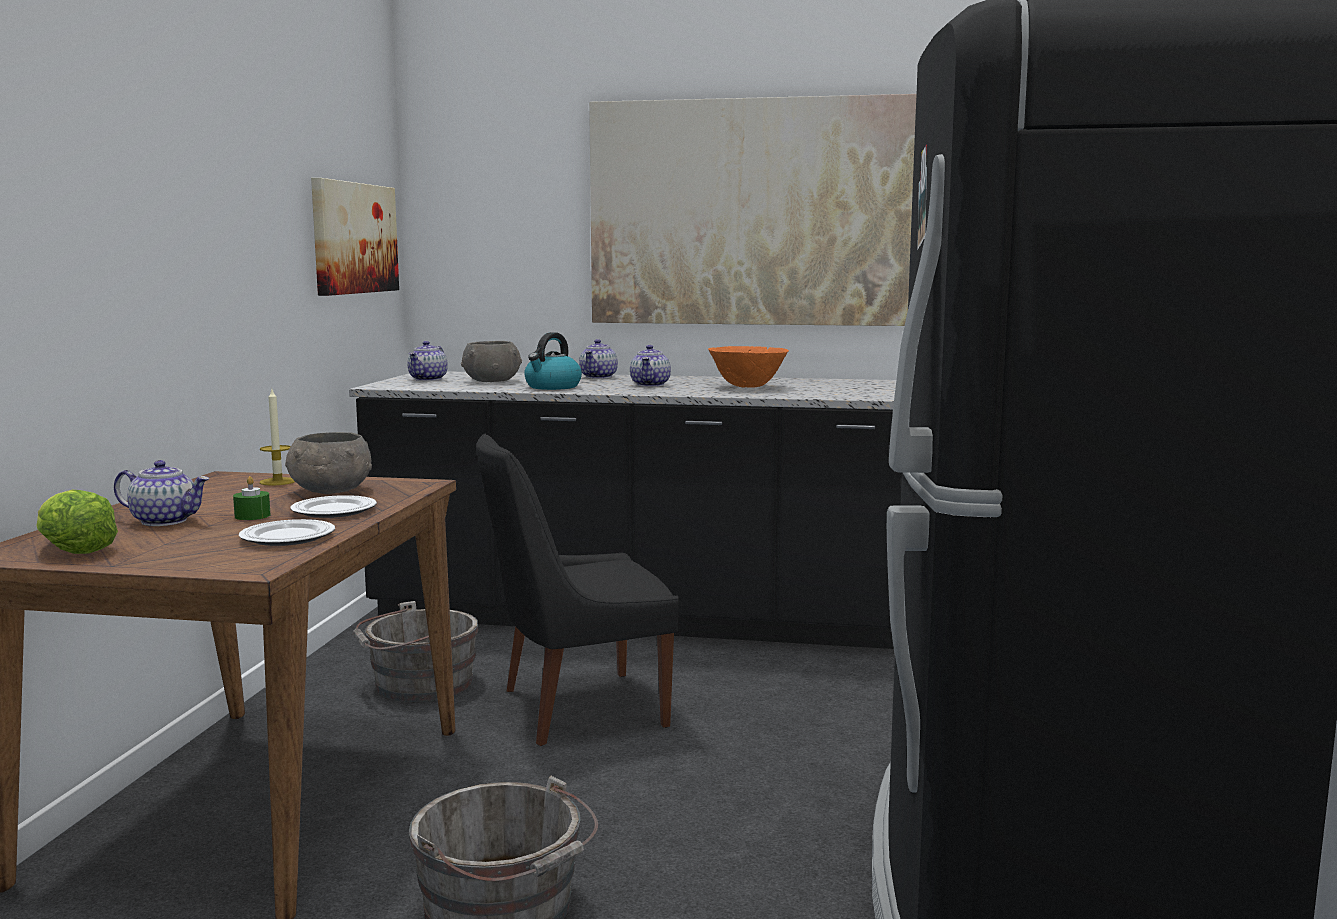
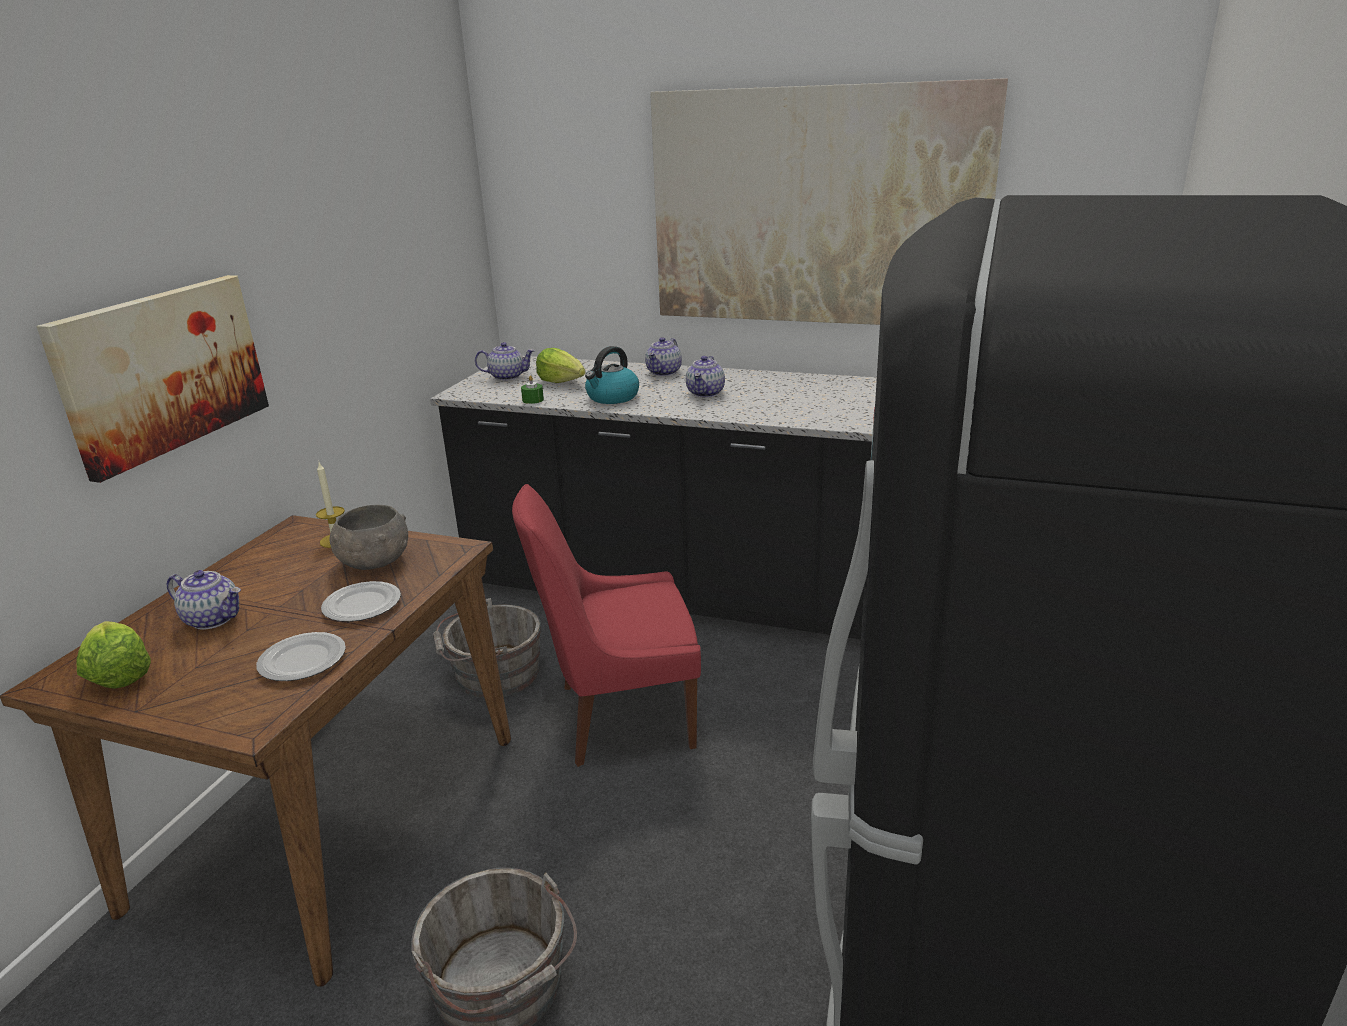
camera: 10 degrees right, 15 degrees up
(252, 516) = (289, 612): green candle -> green candle (533, 400)
(353, 238) = (427, 249): picture -> picture (163, 371)
(428, 379) = (507, 377): teapot -> teapot turned 120 degrees counterclockwise
(492, 381) = (562, 382): grey bowl -> lettuce
(576, 709) = (619, 717): black chair -> red chair
(747, 387) = (797, 400): orange bowl -> none

